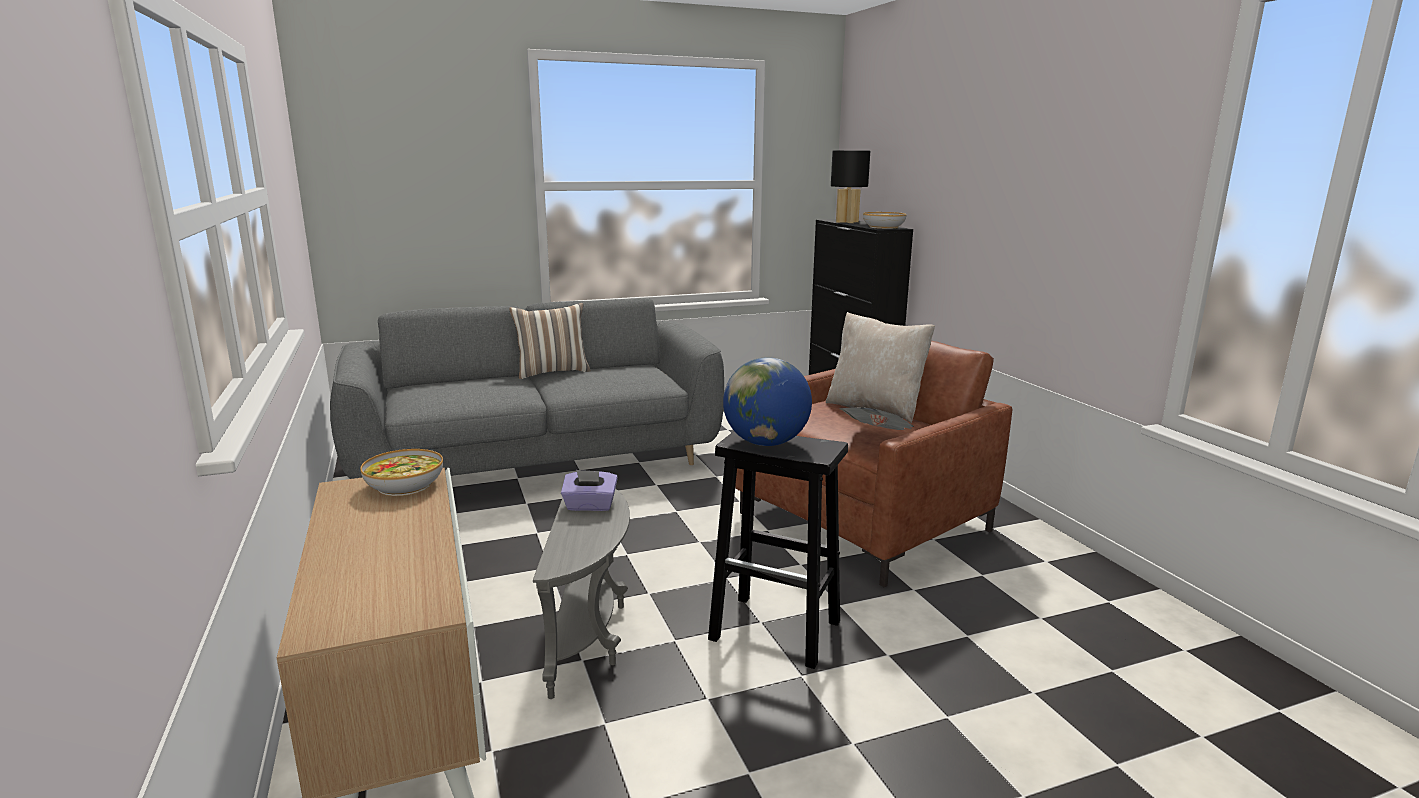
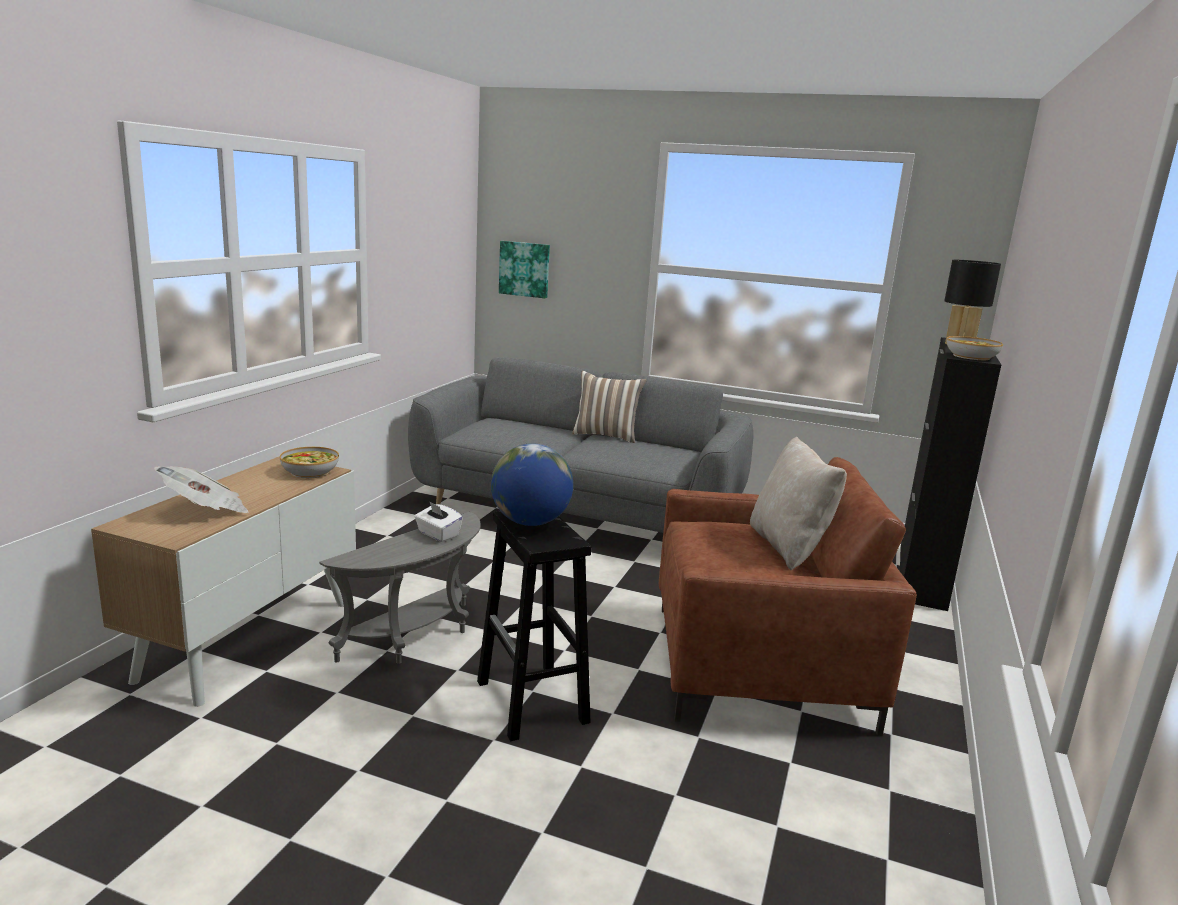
camera: 40 degrees right, 0 degrees up
(376, 204) = (525, 269): none -> picture
(590, 506) = (437, 534): purple tissue box -> white tissue box
(877, 438) = (721, 569): newspaper -> newspaper (206, 510)

